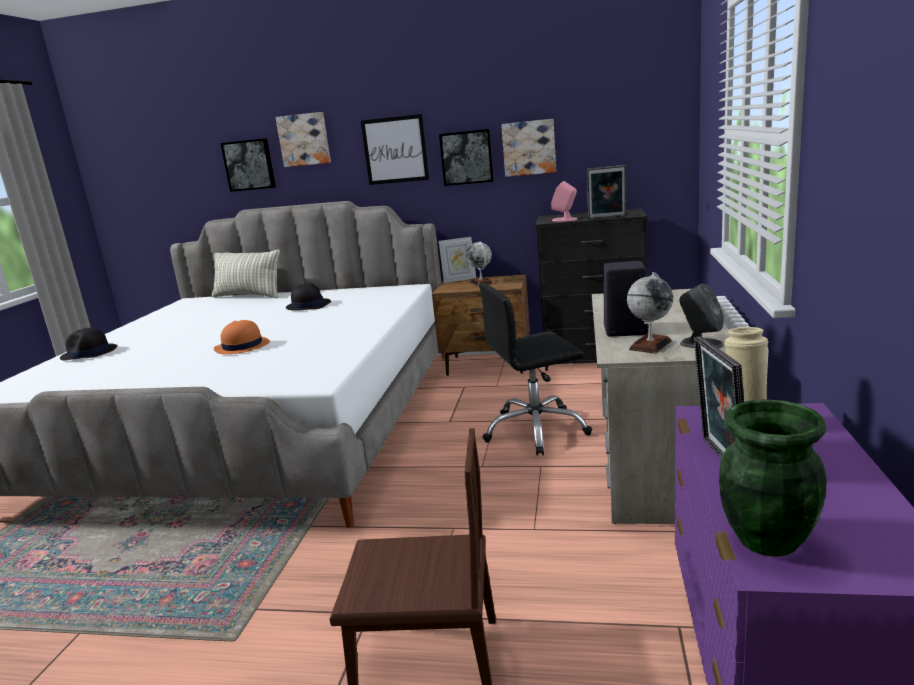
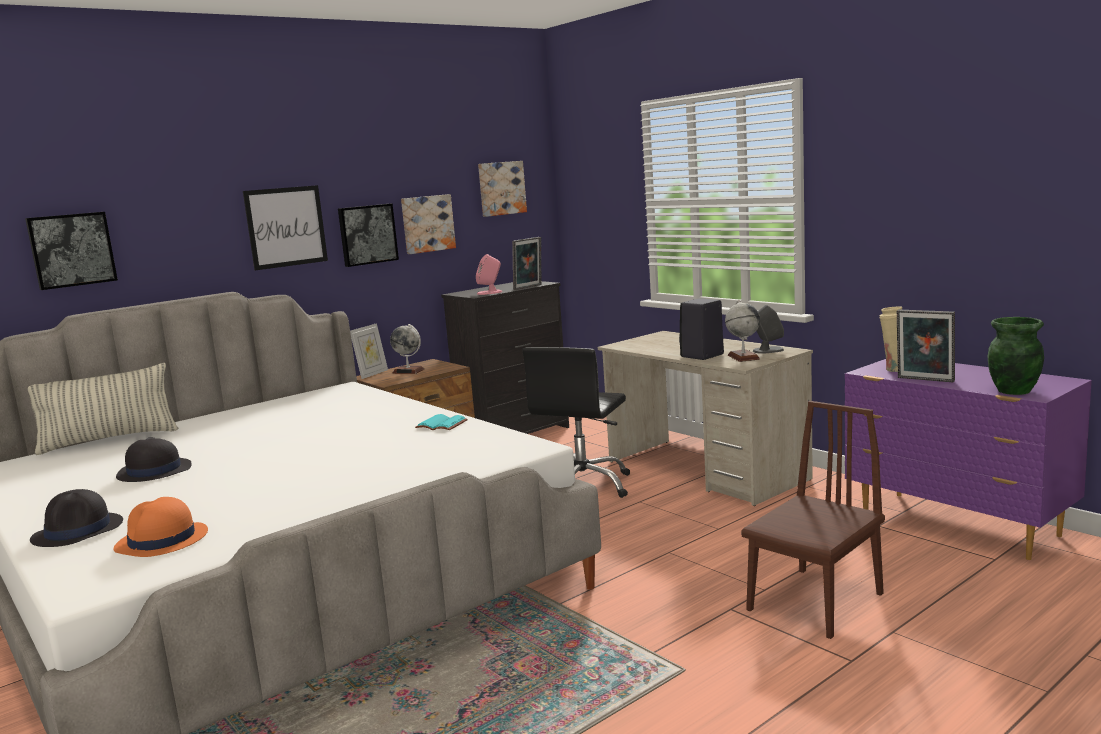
camera: 50 degrees left, 5 degrees down
(242, 346) = (326, 461): orange hat -> orange hat (161, 541)
(304, 139) = (162, 214): picture -> picture (501, 188)
(308, 305) = (262, 423): black hat -> black hat (153, 471)
(348, 339) = (440, 425): none -> turquoise book

